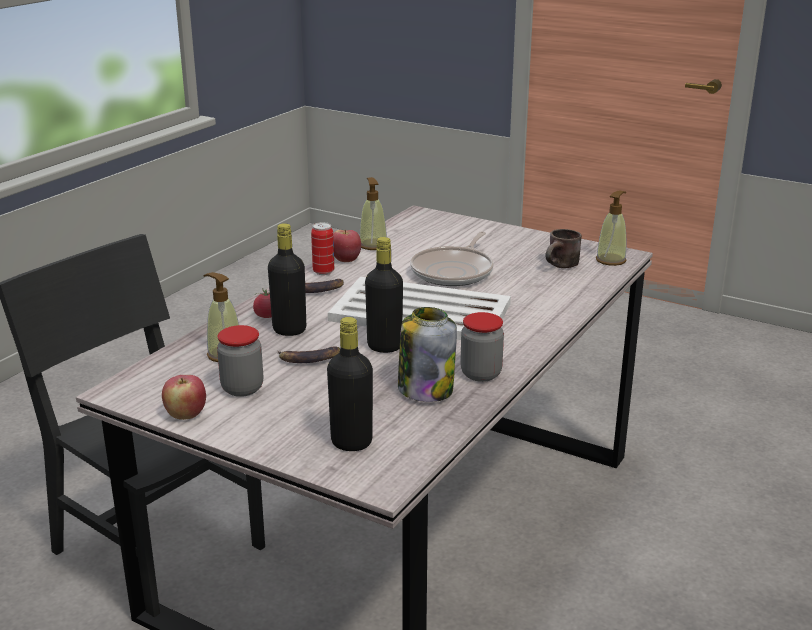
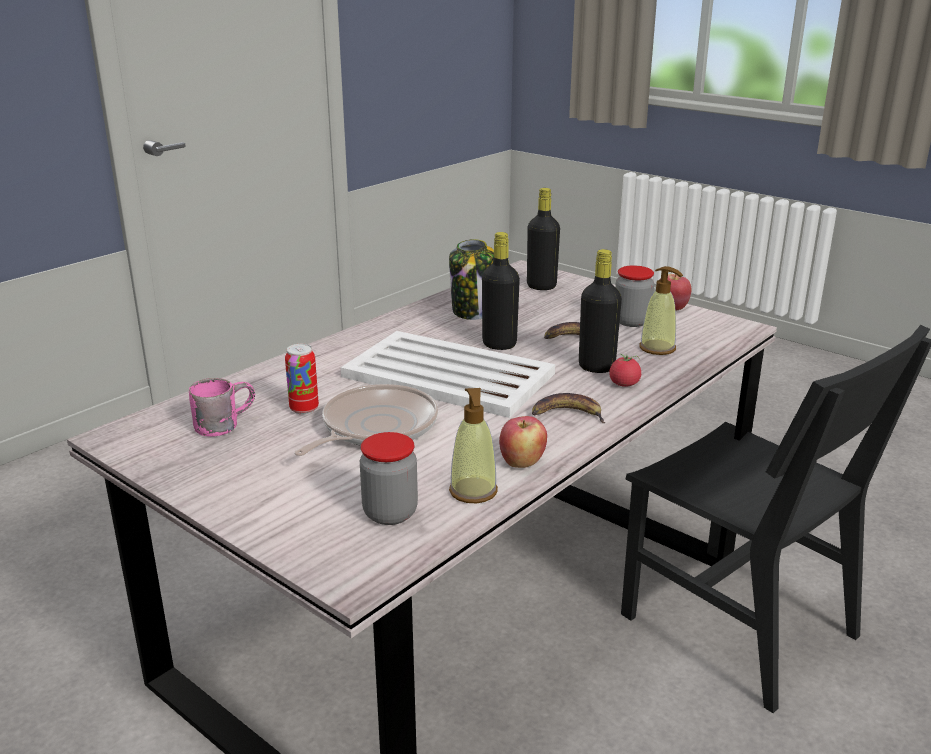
camera: 170 degrees left, 0 degrees up
(323, 272) = (557, 443): can -> can (304, 409)
(481, 374) = (421, 317): jar -> jar (390, 513)
(562, 266) = (223, 423): brown mug -> pink mug
(611, 260) = (145, 428): soap dispenser -> none

